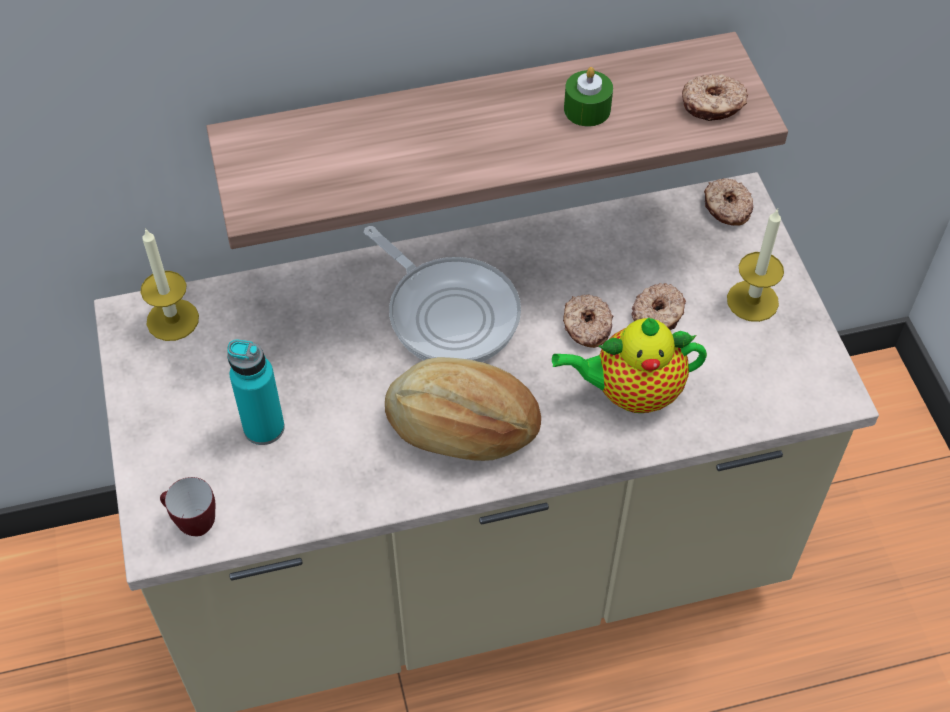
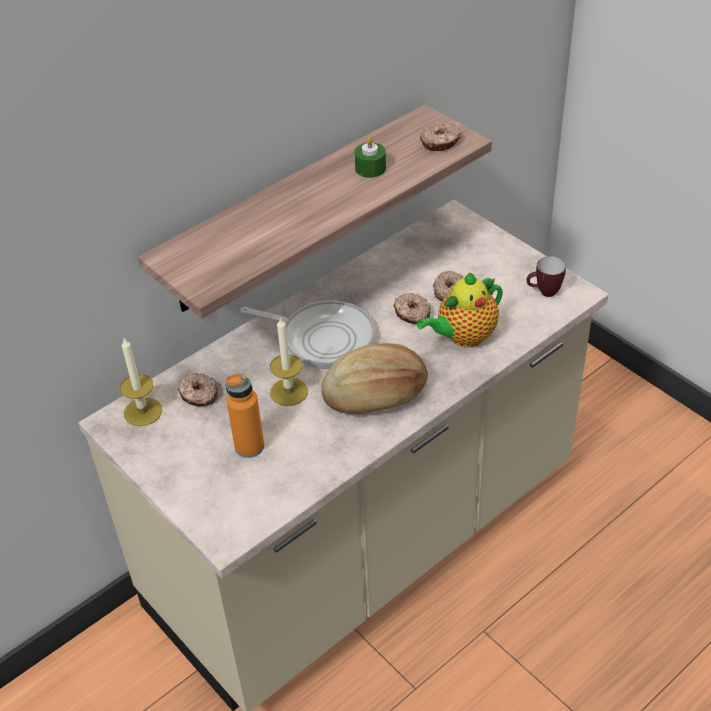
camera: 25 degrees left, 10 degrees down
(192, 524) = (240, 519): mug -> mug (544, 293)
(264, 428) = (249, 446): turquoise bottle -> orange bottle
(726, 208) = (449, 223): donut -> donut (198, 395)
(752, 301) = (498, 264): candle -> candle (289, 392)

